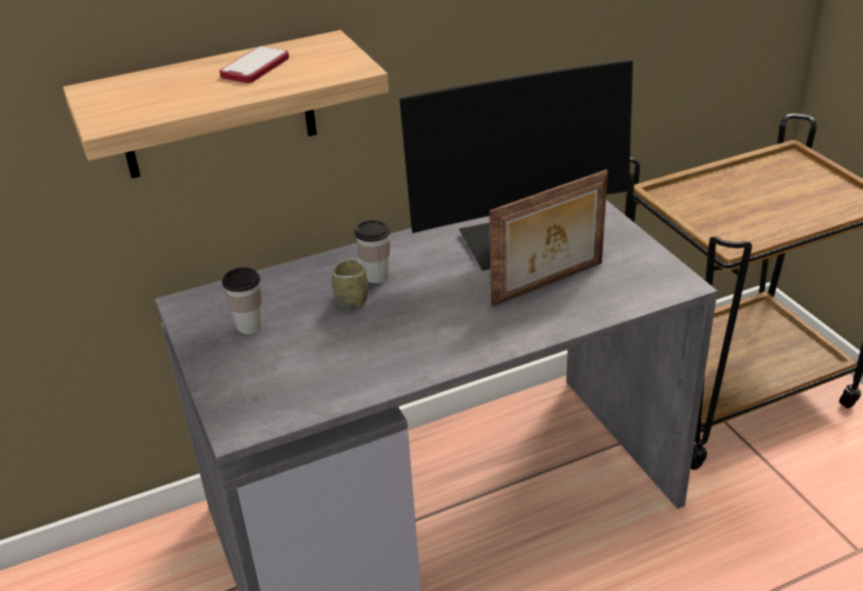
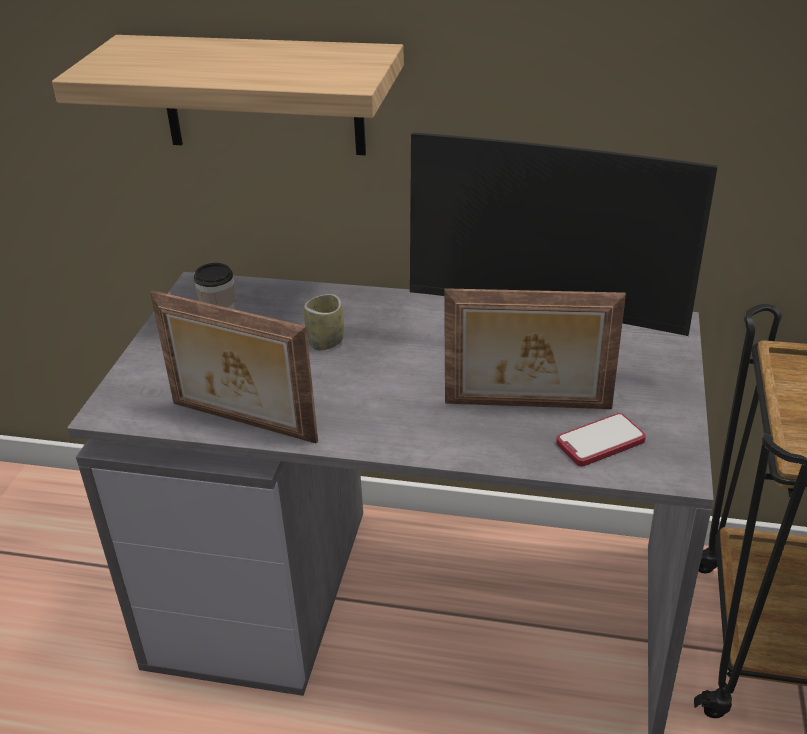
camera: 35 degrees right, 0 degrees up
(255, 67) = (272, 58): phone -> phone (600, 442)
(362, 386) = (242, 423): none -> picture frame
(376, 276) = (375, 327): cup -> none

